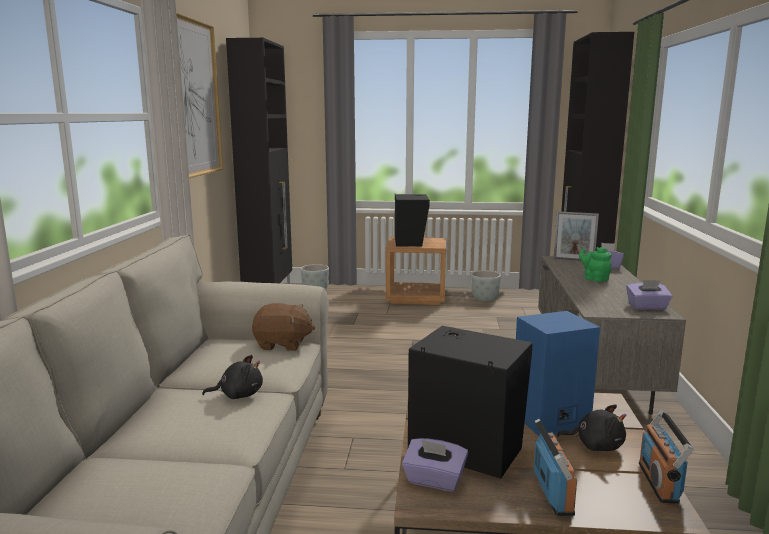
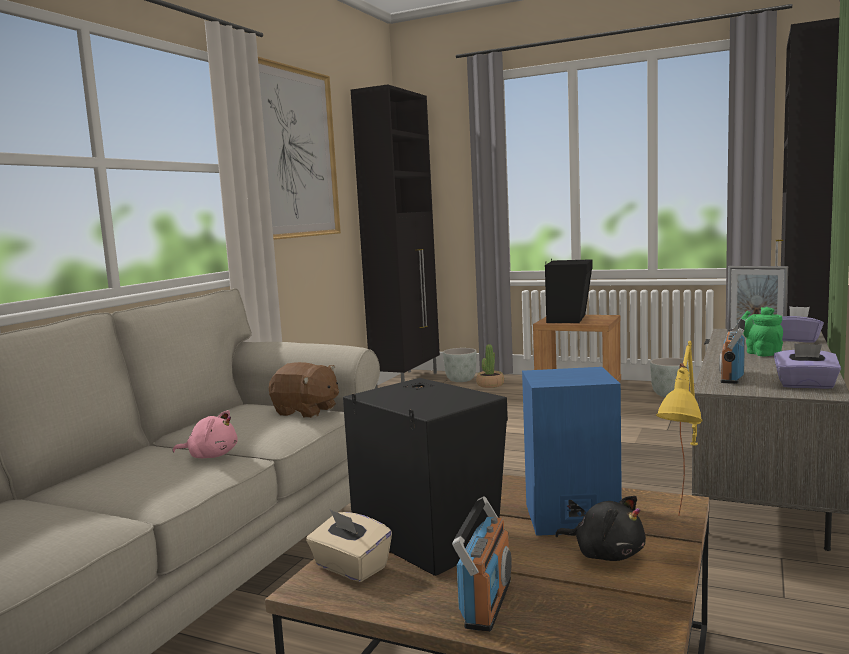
camera: 20 degrees right, 5 degrees down
(238, 395) = (210, 456): black plush toy -> pink plush toy
(343, 295) = (490, 385): none -> potted plant
(434, 480) = (350, 567): purple tissue box -> beige tissue box
(631, 424) = (686, 535): none -> yellow table lamp
(659, 482) = (658, 610): radio -> radio (731, 376)

